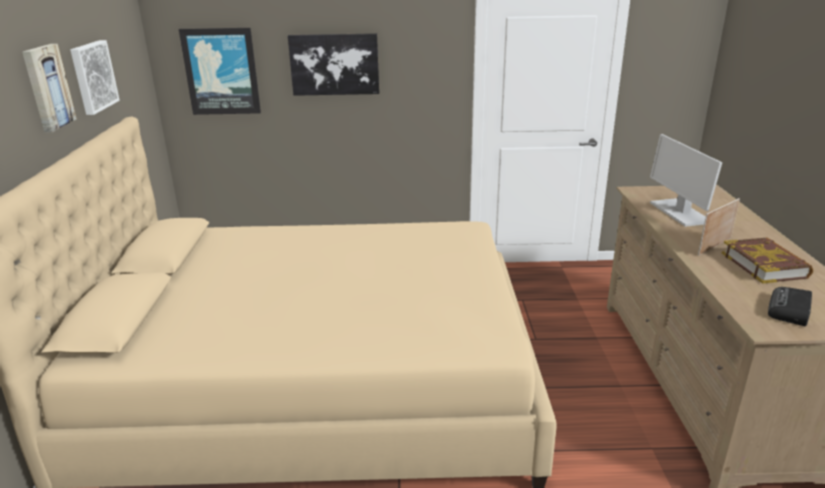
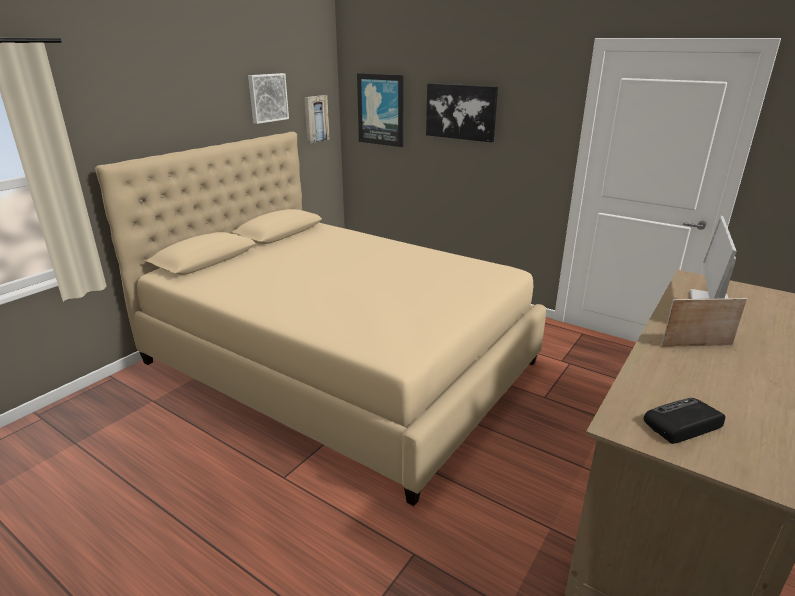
camera: 35 degrees right, 0 degrees up
(47, 87) = (217, 97): picture -> picture (315, 118)
(764, 265) = (729, 380): book -> none

